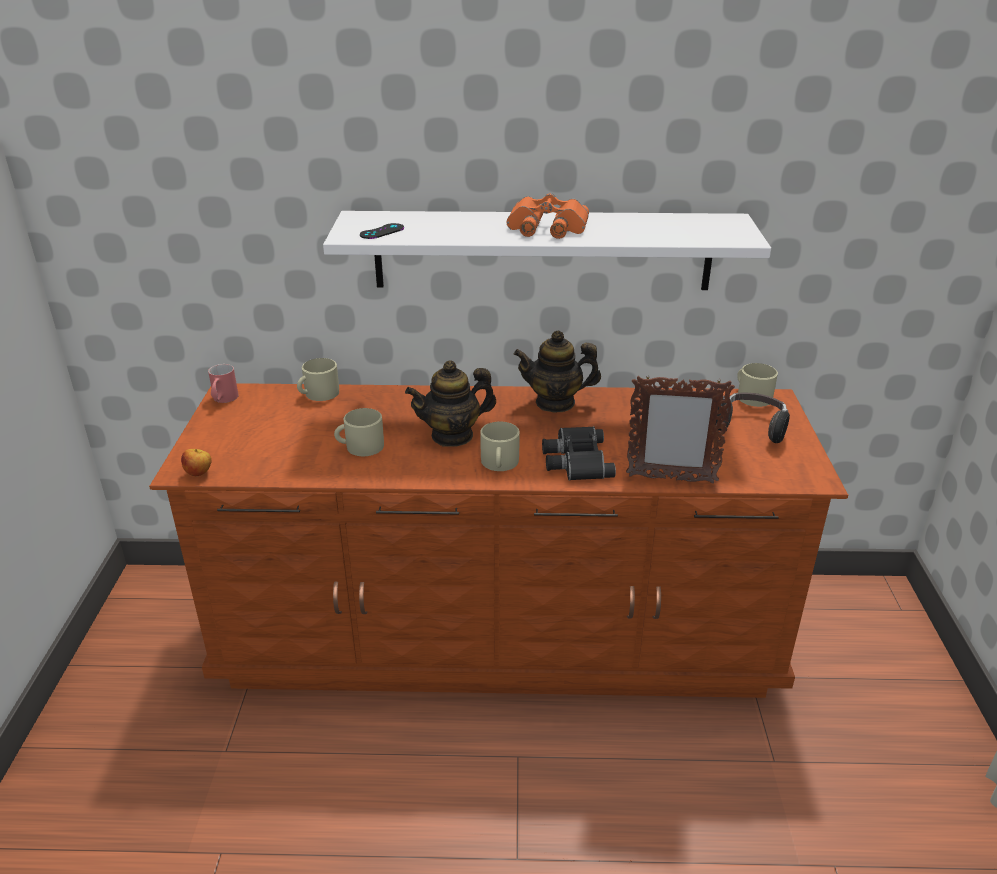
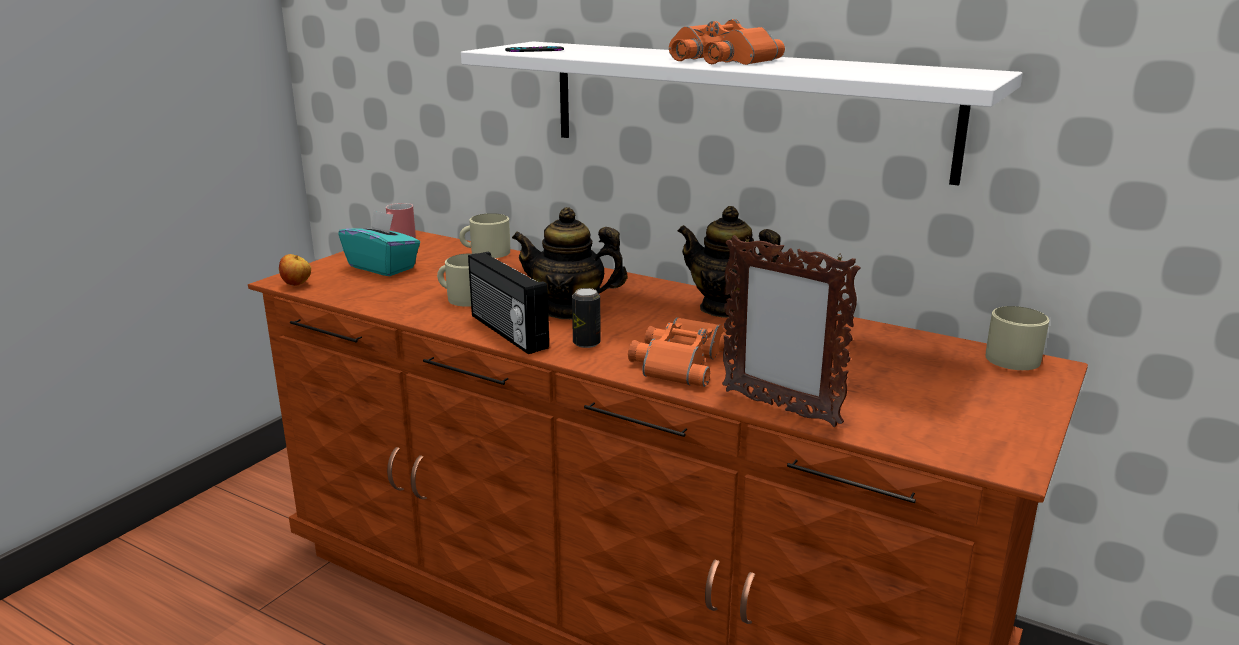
camera: 30 degrees right, 10 degrees down
(250, 433) = (382, 267): none -> turquoise tissue box
(432, 471) = (506, 332): none -> radio
(499, 463) = (586, 343): beige mug -> can
(575, 460) = (679, 361): black binoculars -> orange binoculars
(751, 427) = (968, 386): headphones -> none

